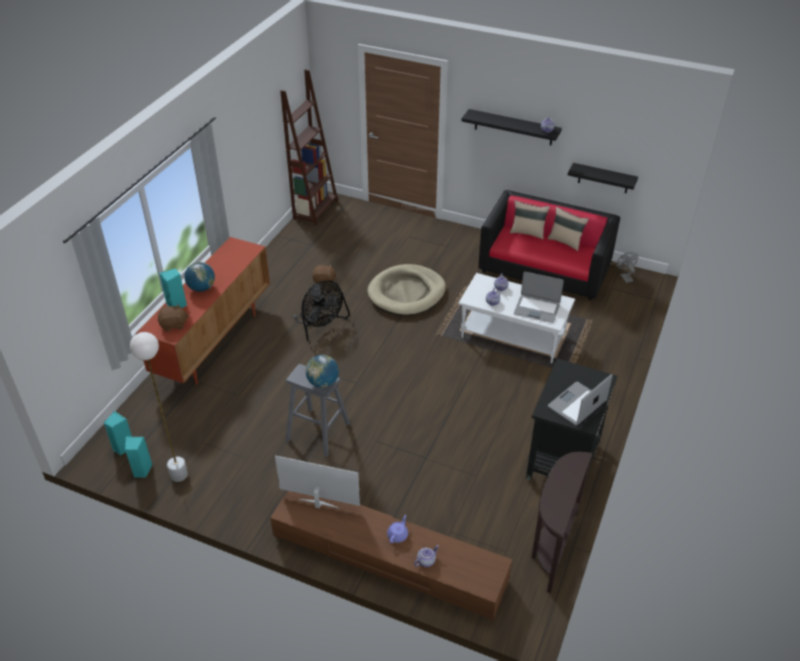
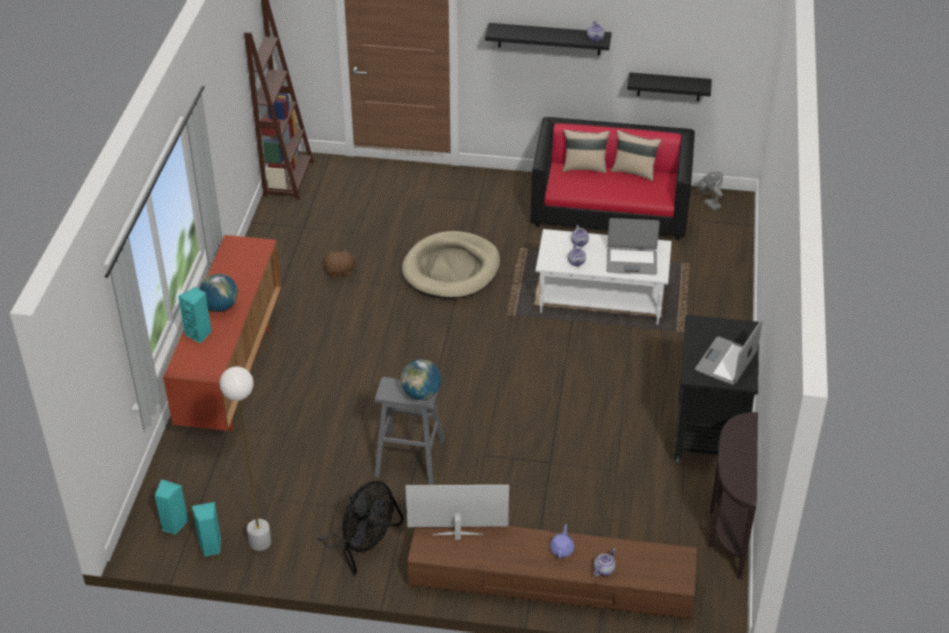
camera: 15 degrees left, 0 degrees up
(174, 325) = (207, 358): brown plush toy -> none
(319, 325) = (357, 329): black fan -> black fan (362, 545)

